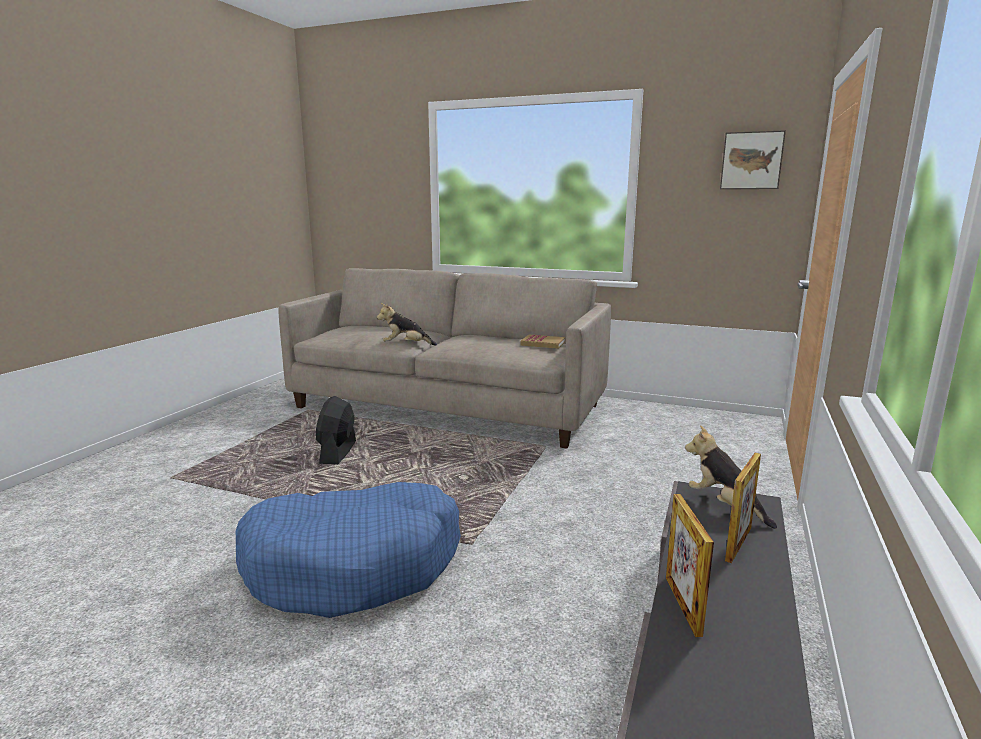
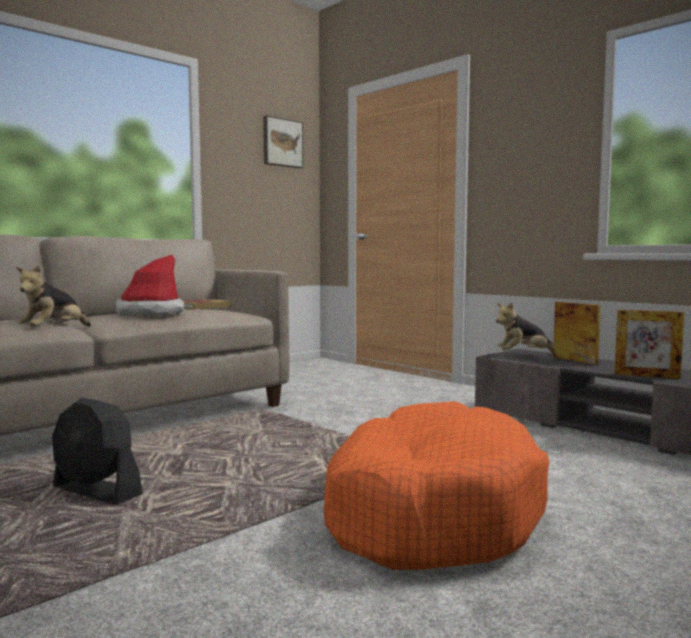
camera: 65 degrees left, 10 degrees down
(354, 565) = (429, 511): blue dog bed -> orange dog bed
(479, 343) = (150, 313): none -> hat

